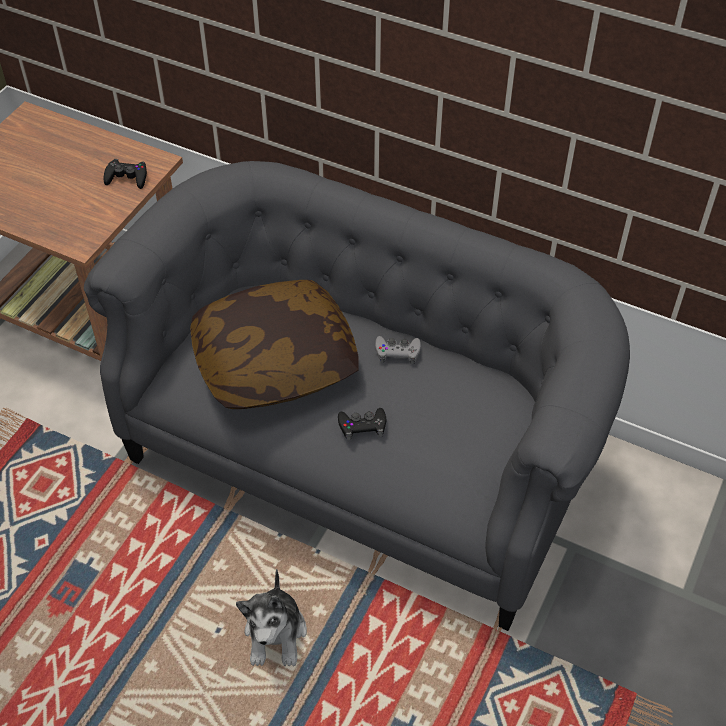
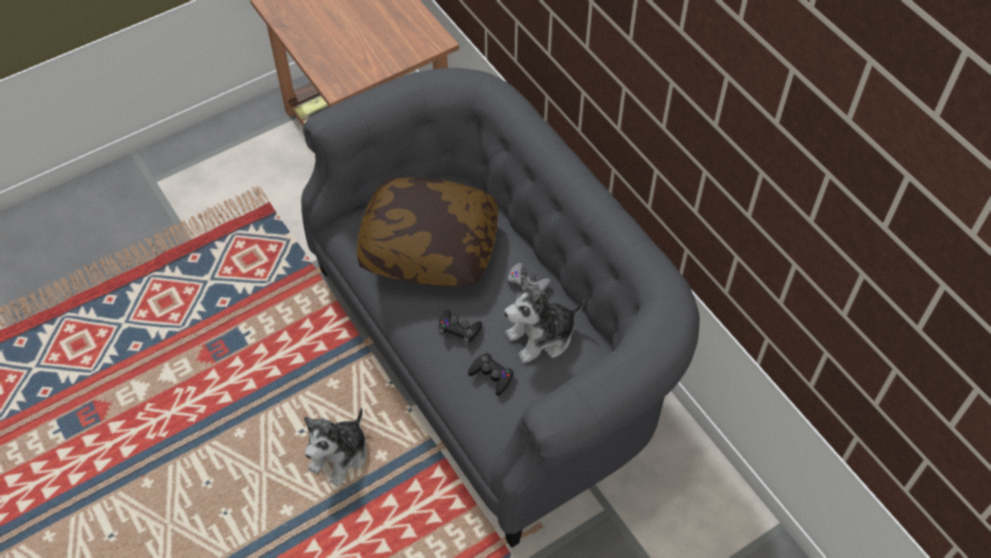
camera: 30 degrees right, 5 degrees up
(127, 177) = (406, 45): black game controller -> black game controller (492, 375)
(447, 395) = (541, 336): none -> plush toy

